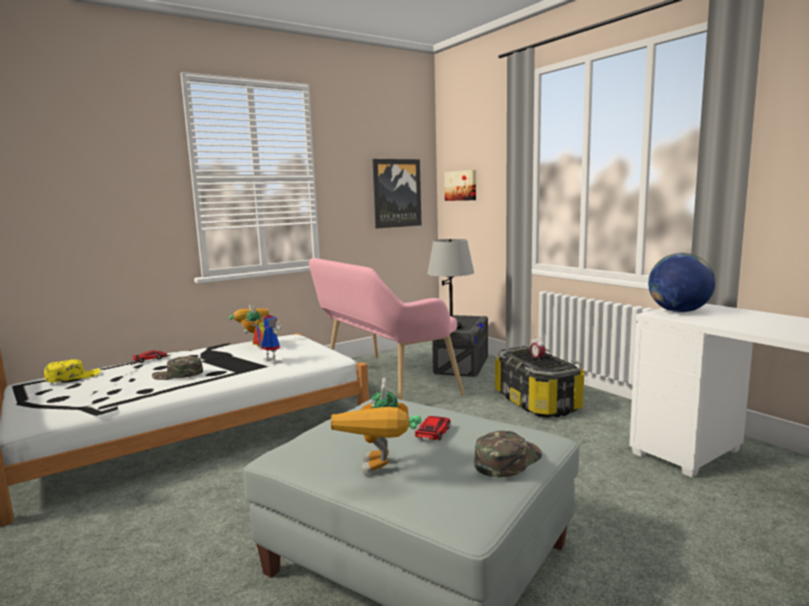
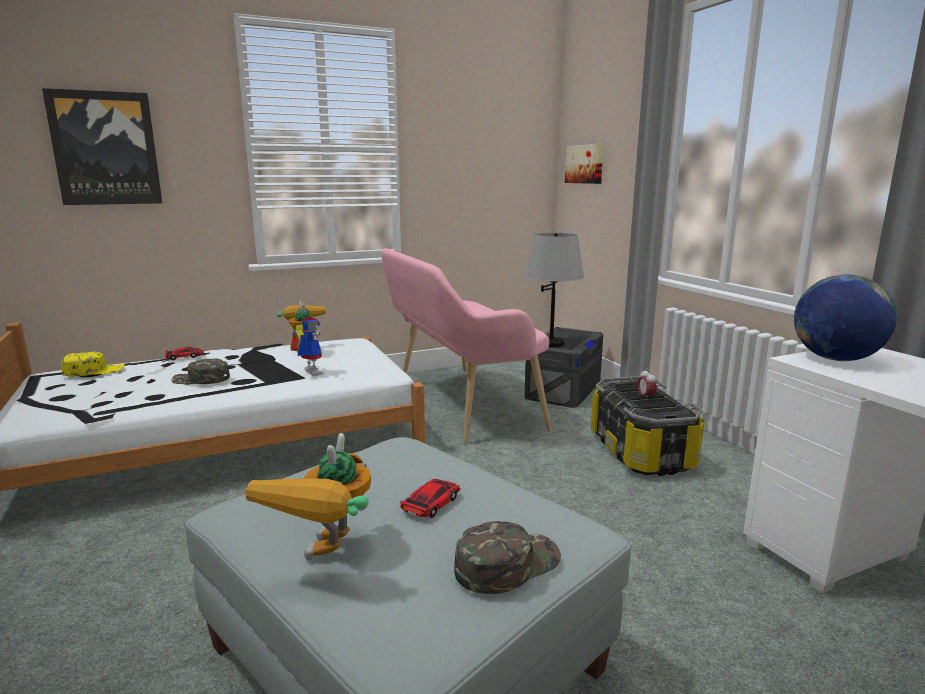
camera: 10 degrees right, 5 degrees up
(396, 193) = (503, 171): picture -> picture (106, 149)

